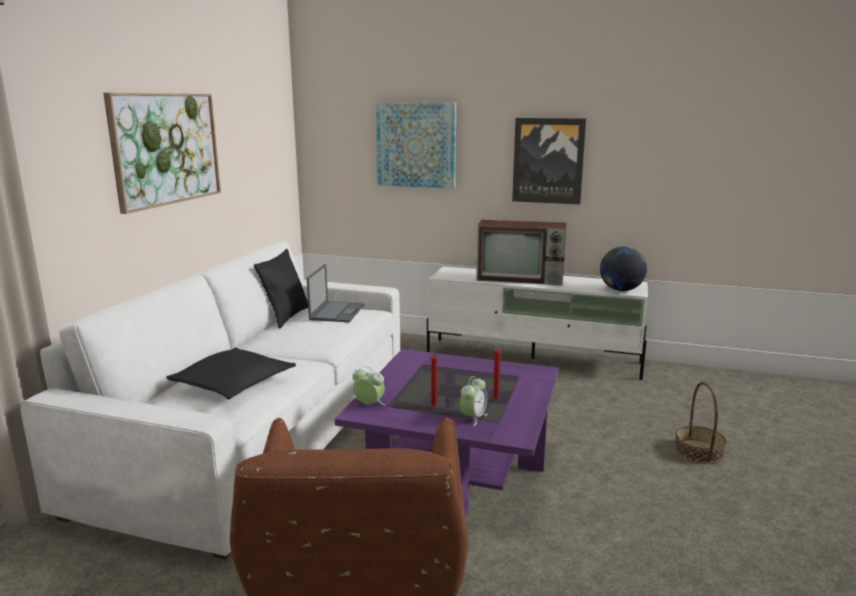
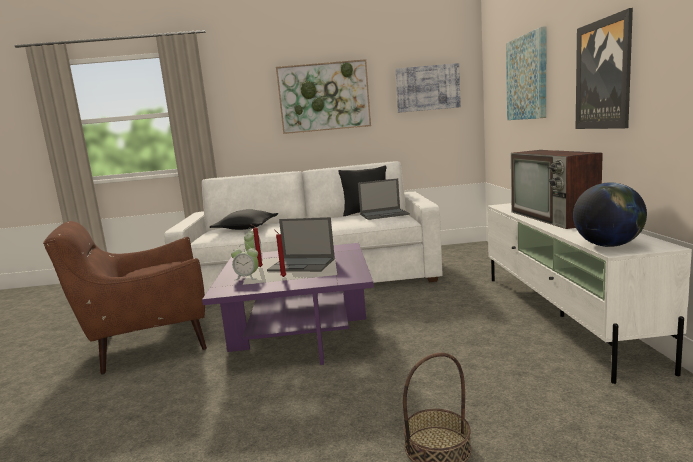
camera: 70 degrees right, 5 degrees down
(259, 139) = (427, 88): none -> picture
(459, 385) = (302, 265): none -> laptop

